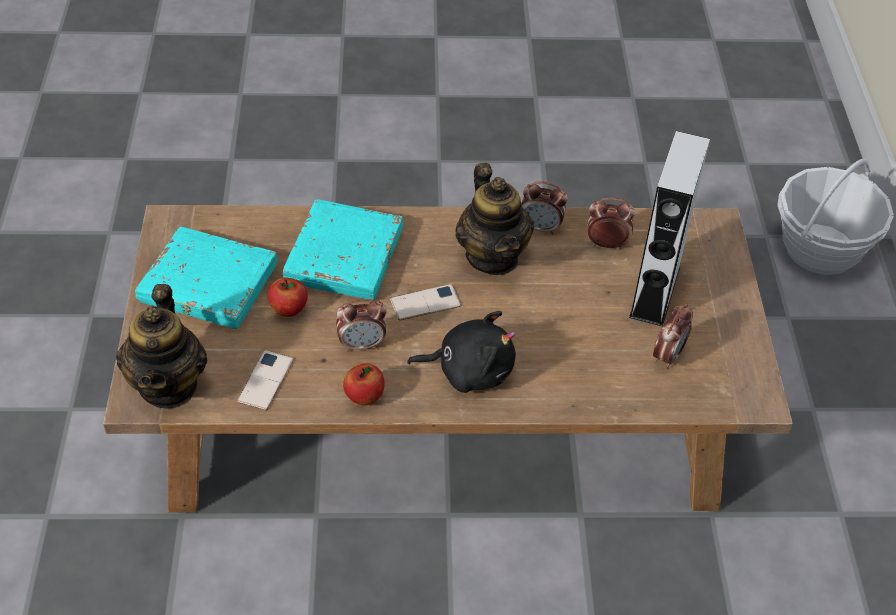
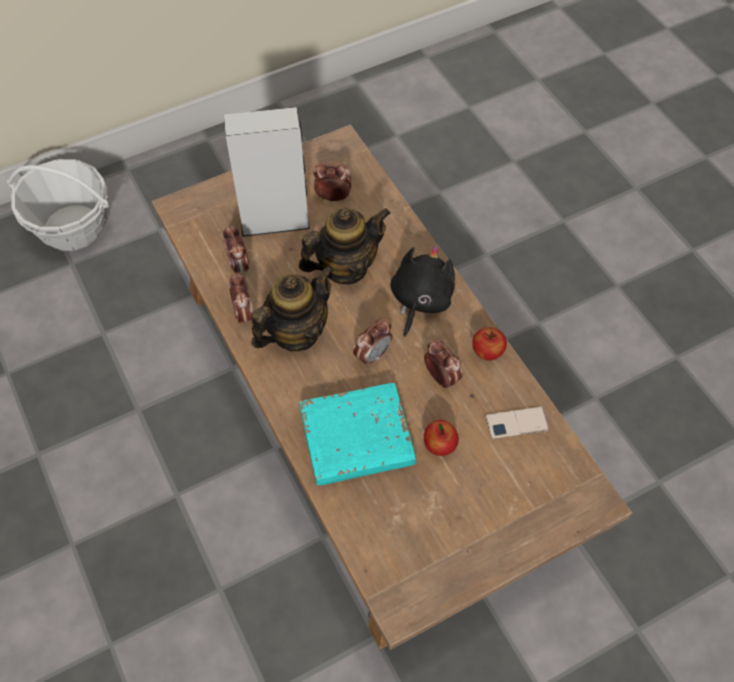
camera: 115 degrees left, 10 degrees up
(169, 385) = (568, 487): teapot -> teapot (345, 267)
(208, 283) = (451, 524): turquoise book -> none
(425, 303) = (372, 356): phone -> alarm clock
(469, 370) = (420, 300): black plush toy -> black plush toy turned 45 degrees clockwise

